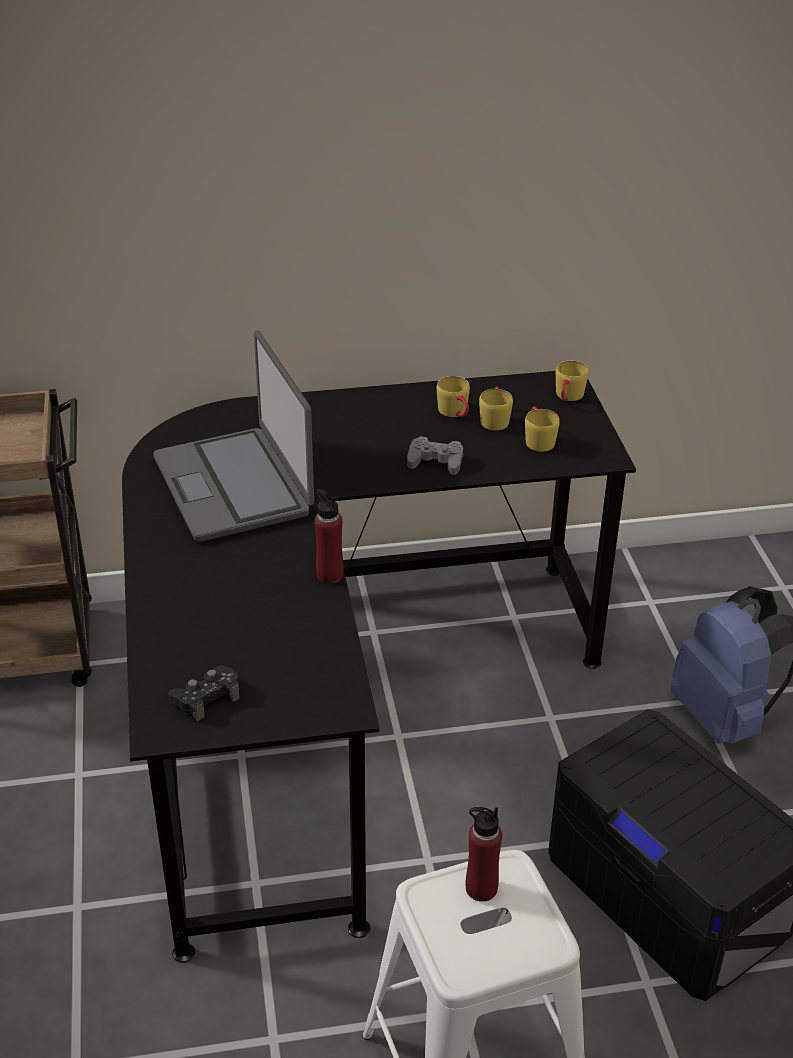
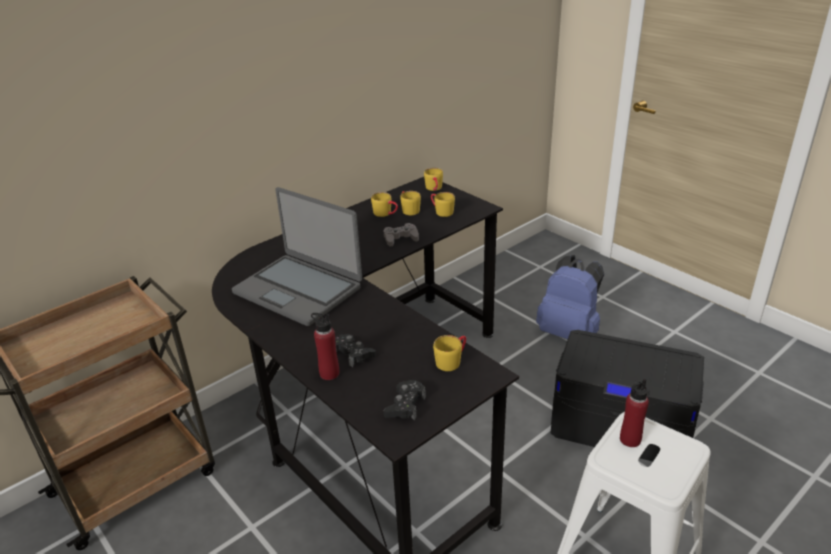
camera: 30 degrees left, 5 degrees down
(213, 603) = (353, 354): none -> black game controller
(318, 667) = (451, 360): none -> yellow mug
(329, 574) = (404, 312): red bottle -> red bottle (329, 373)

